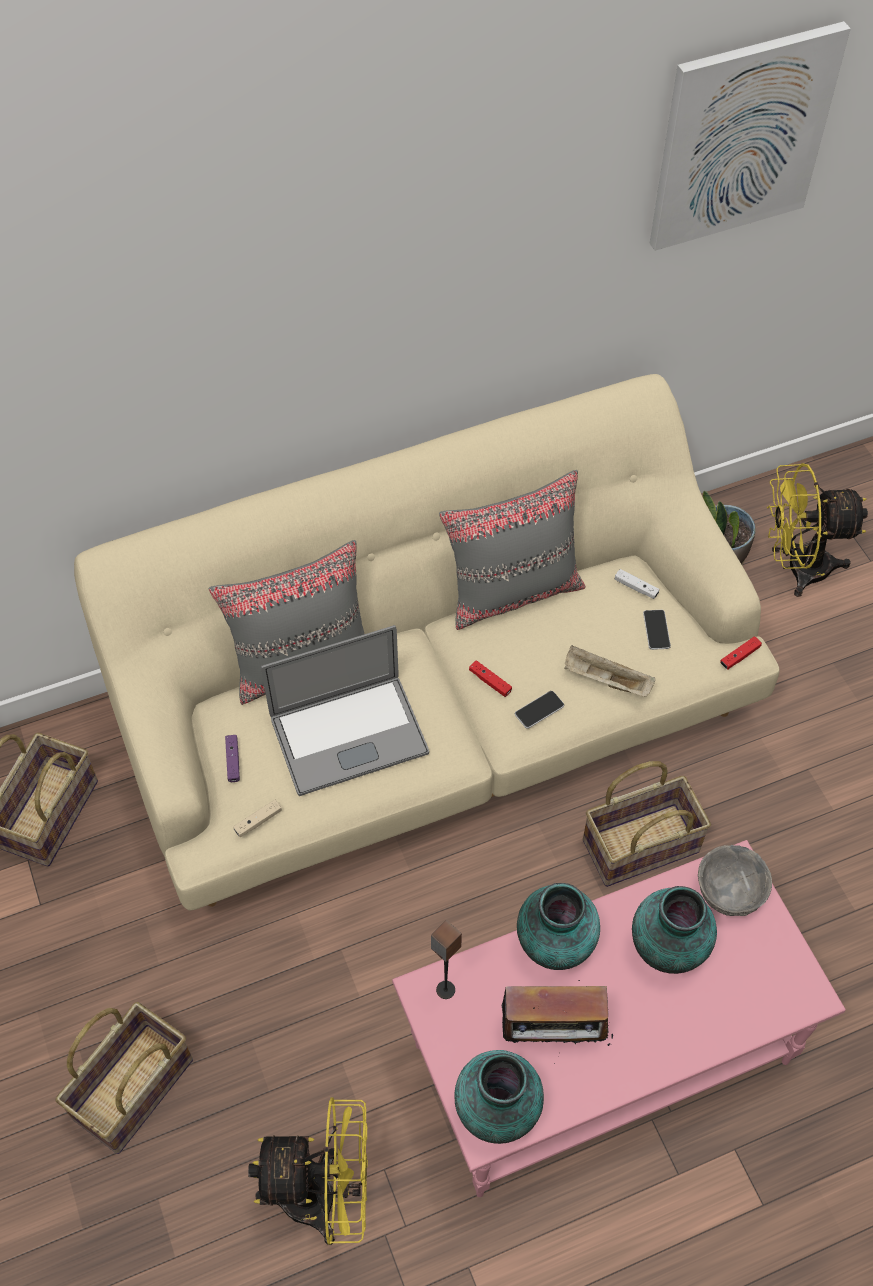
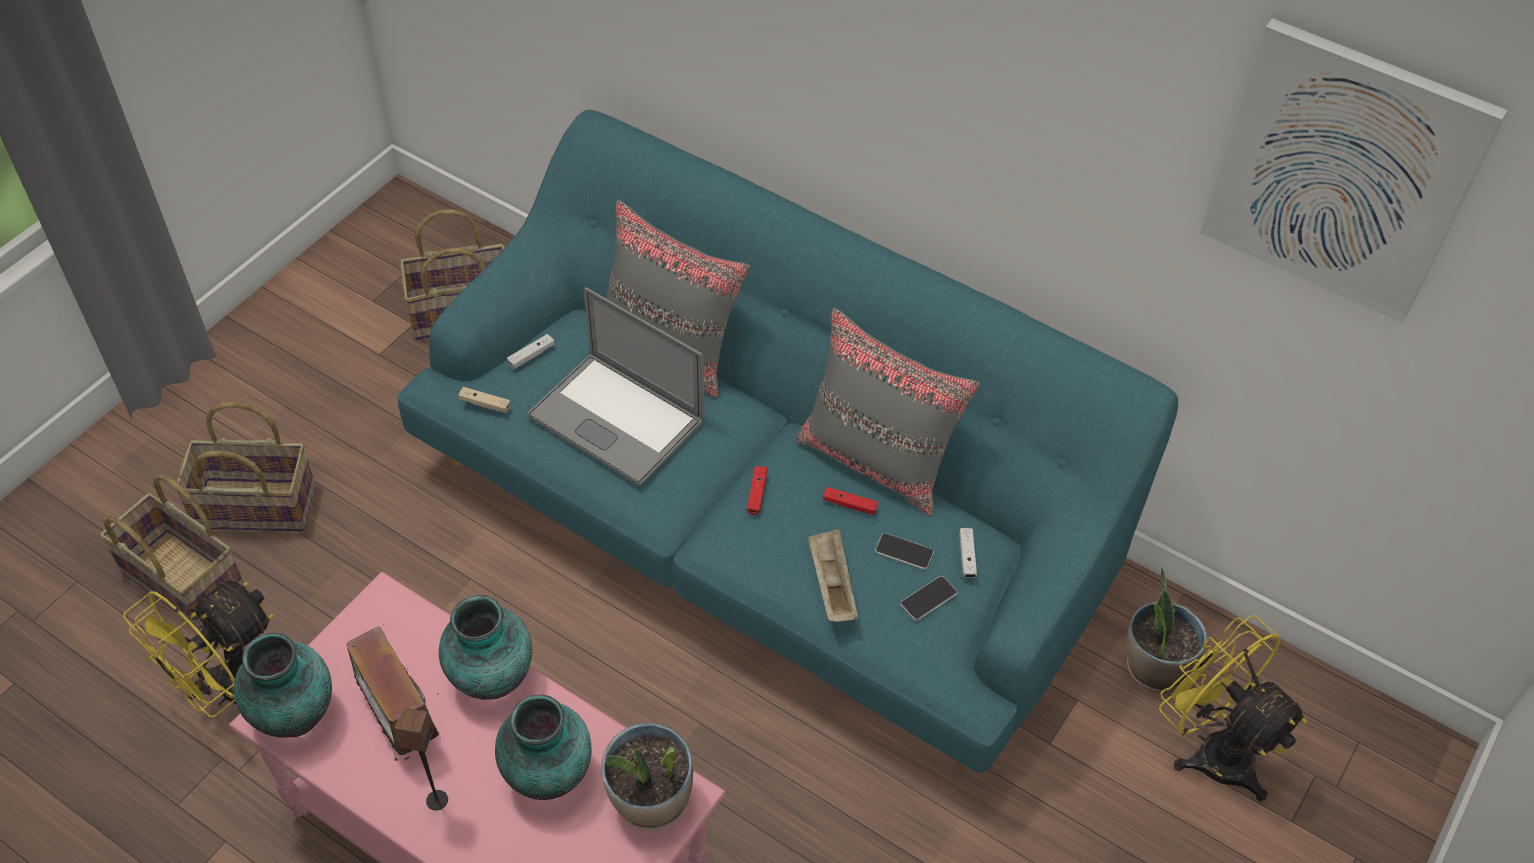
camera: 55 degrees right, 5 degrees down
(233, 761) = (531, 355): purple game controller -> white game controller
(324, 1197) = (233, 693): yellow fan -> yellow fan turned 75 degrees clockwise
(436, 714) = (764, 522): beige sofa -> turquoise sofa
(445, 990) = (393, 615): speaker -> speaker (436, 800)
(539, 710) = (755, 548): phone -> phone (904, 552)
(640, 844) = (748, 766): basket -> basket (185, 579)
(728, 891) = (651, 801): grey bowl -> potted plant
(739, 656) = (964, 693): red game controller -> red game controller (850, 505)

